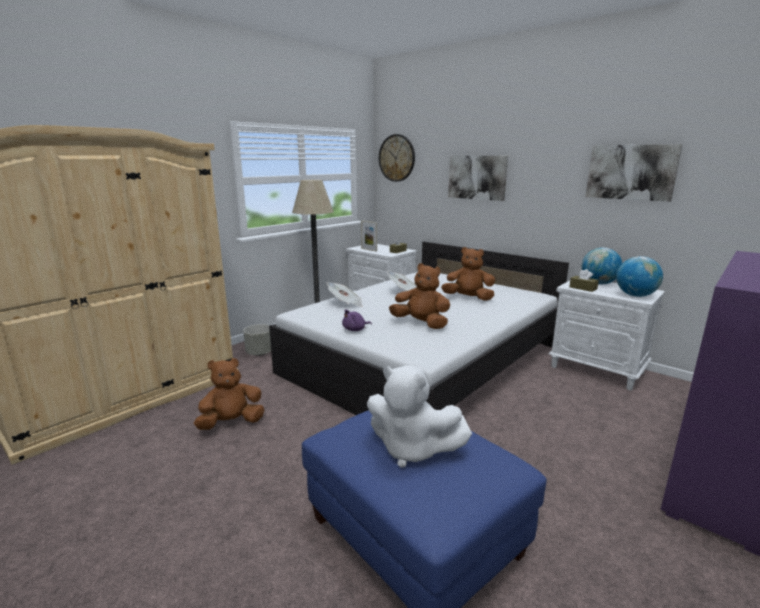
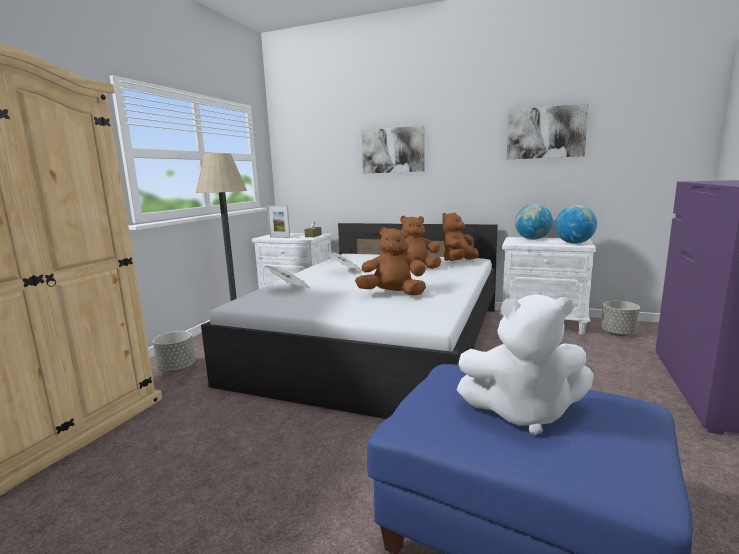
camera: 20 degrees left, 5 degrees down
(231, 423) = (185, 458): brown plush toy -> brown plush toy (458, 262)
(355, 330) = (326, 309): purple plush toy -> none
(397, 158) = (298, 137): wall clock -> none
(583, 288) = (525, 243): brown tissue box -> none
(672, 397) = (618, 333): none -> grey planter

